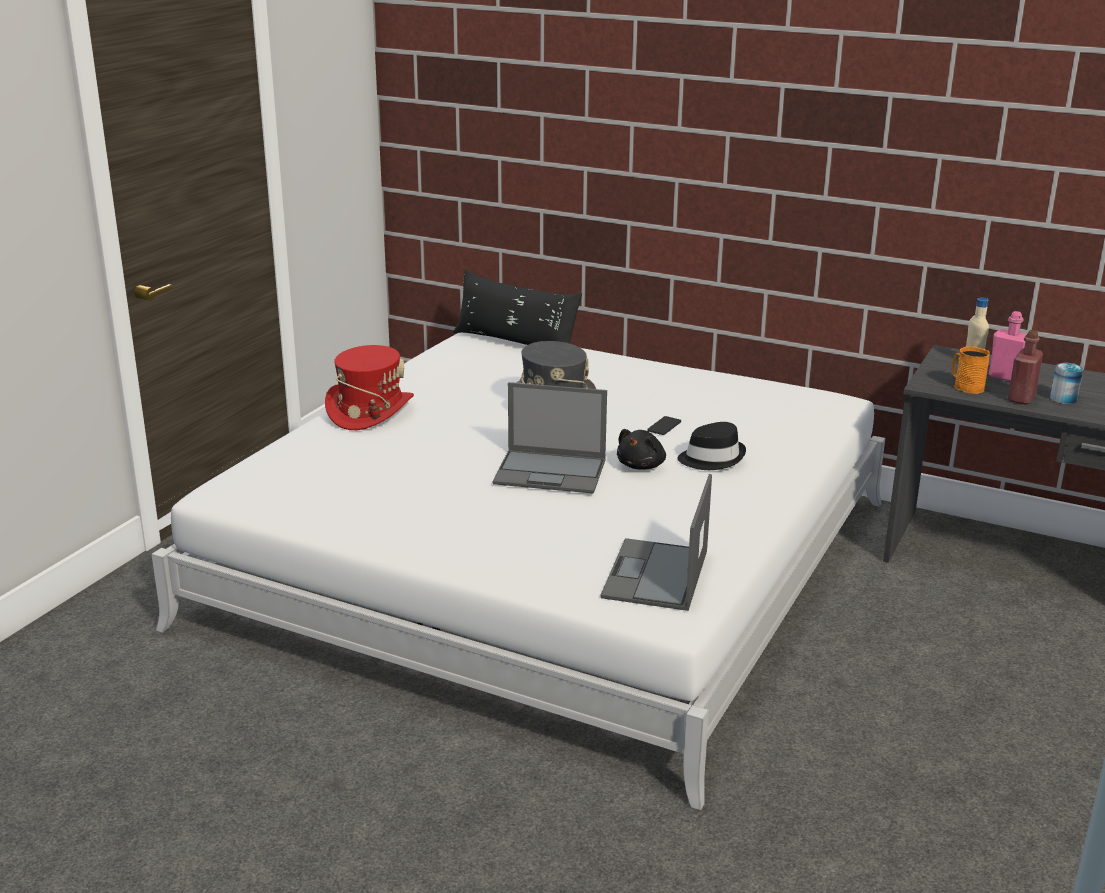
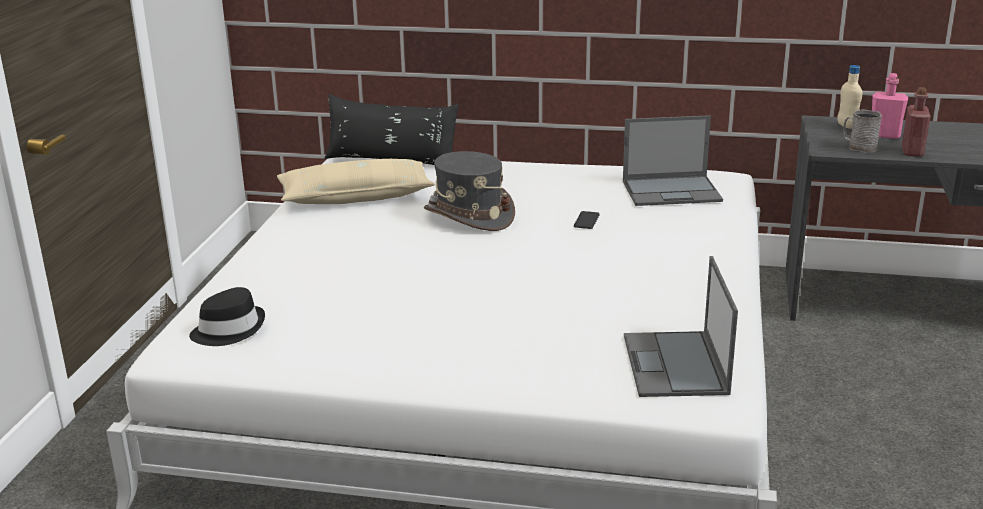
camera: 15 degrees left, 0 degrees up
(370, 411) = (287, 244): red hat -> none
(460, 373) = (356, 197): none -> beige pillow
(551, 472) = (510, 279): laptop -> laptop (672, 191)
(642, 465) = (589, 260): black plush toy -> none
(712, 458) = (649, 244): black hat -> black hat (229, 330)
(965, 386) = (858, 147): orange mug -> grey mug
(1063, 399) = (946, 148): can -> none

